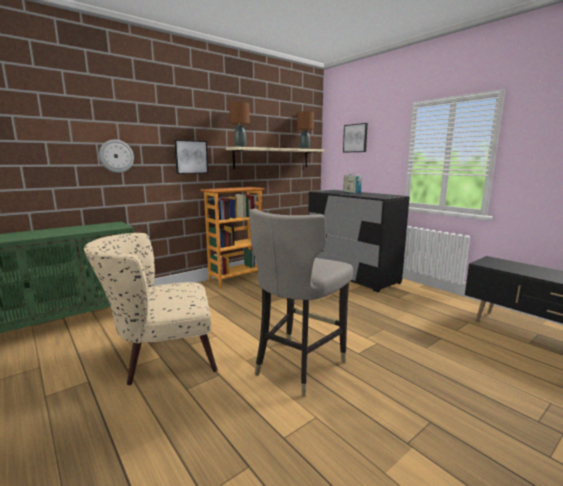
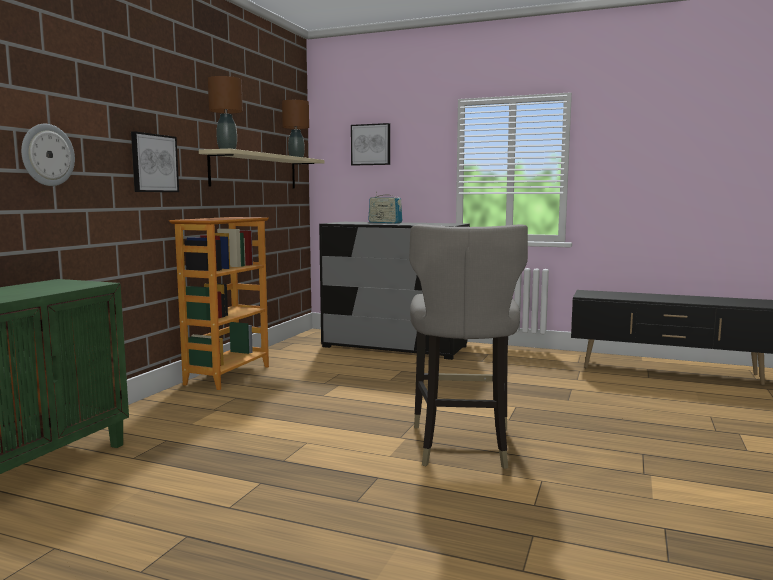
camera: 30 degrees left, 5 degrees down
(161, 356) = (259, 481): beige armchair -> none

